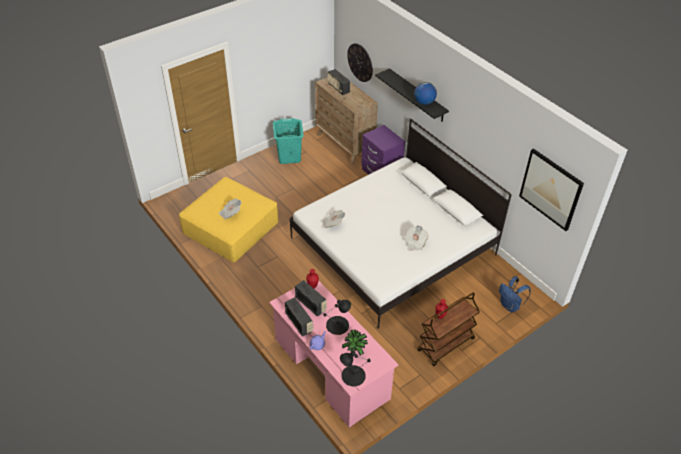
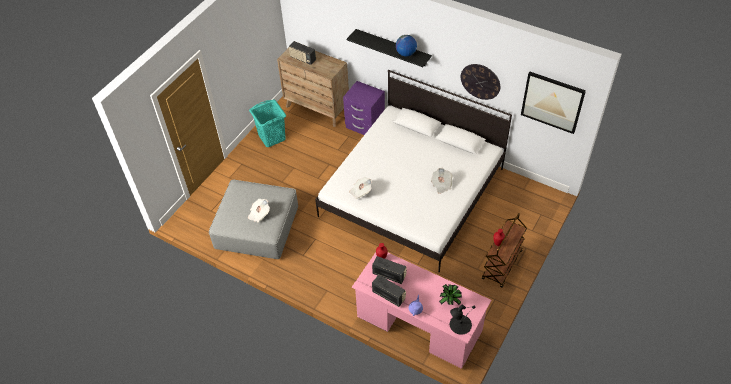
camera: 20 degrees left, 5 degrees up
(231, 228) = (256, 227): yellow ottoman -> grey ottoman
(338, 325) = (423, 285): black table lamp -> none
(360, 62) = (318, 29): wall clock -> wall clock (480, 81)
(510, 306) = (536, 211): blue backpack -> none

